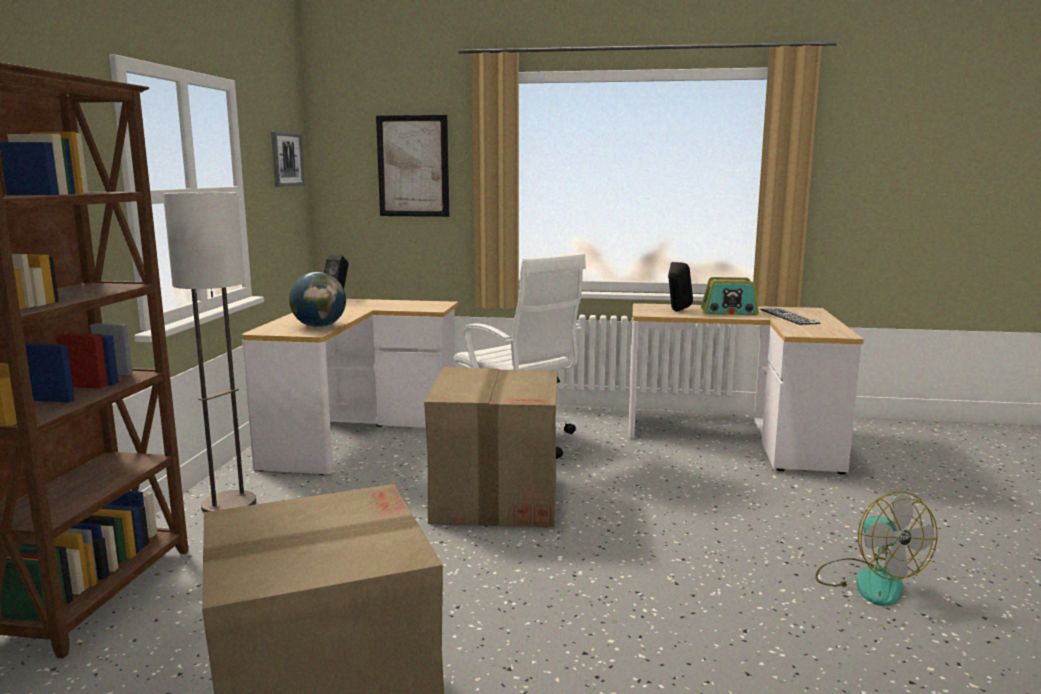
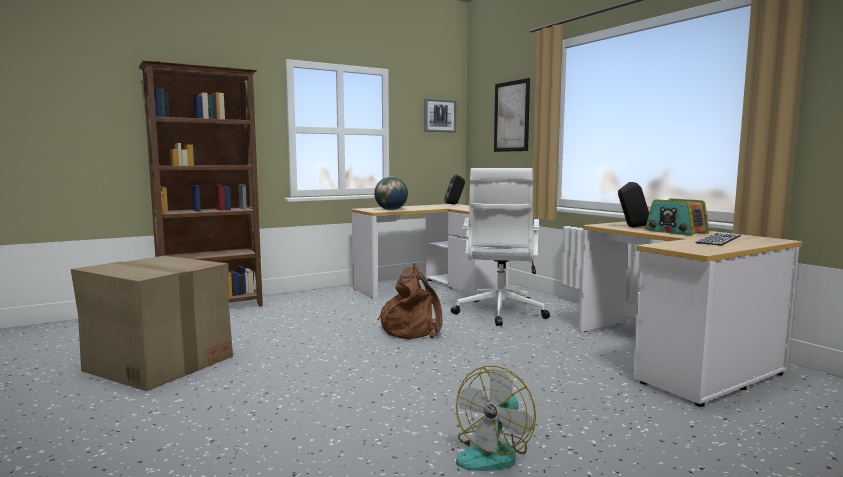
camera: 50 degrees right, 5 degrees down
(229, 505) = (313, 297): floor lamp -> none
(496, 498) = (412, 330): cardboard box -> brown backpack

